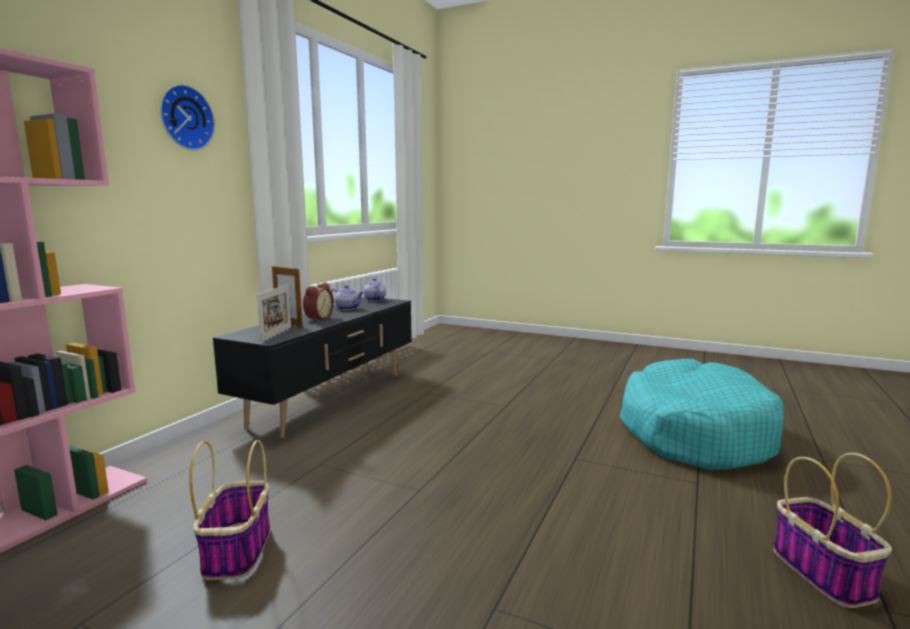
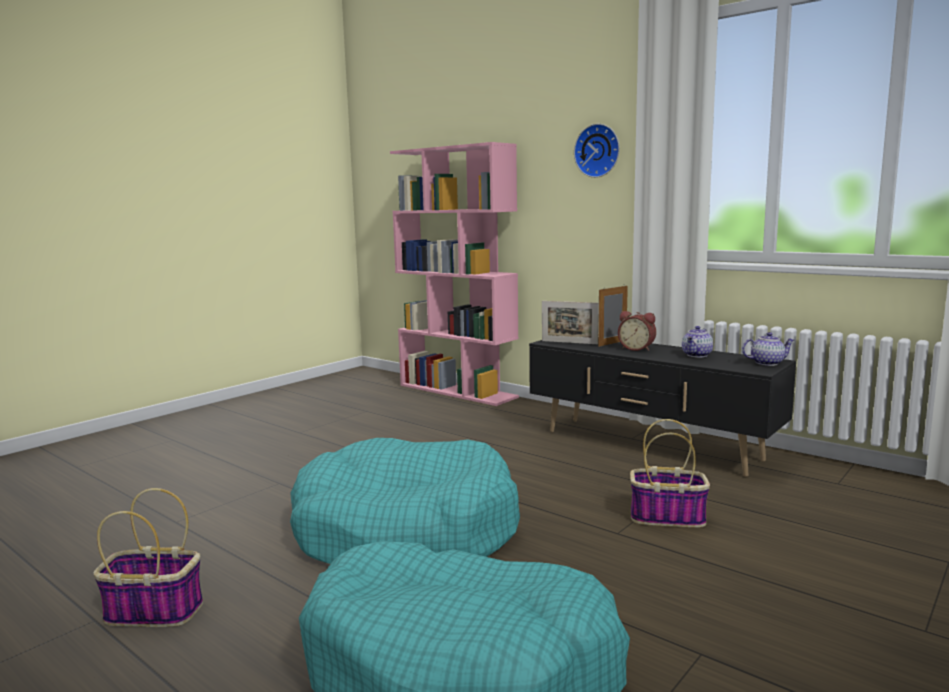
camera: 105 degrees right, 0 degrees up
(237, 550) = (397, 429): basket -> basket (668, 517)
(559, 477) = (406, 530): none -> turquoise dog bed

